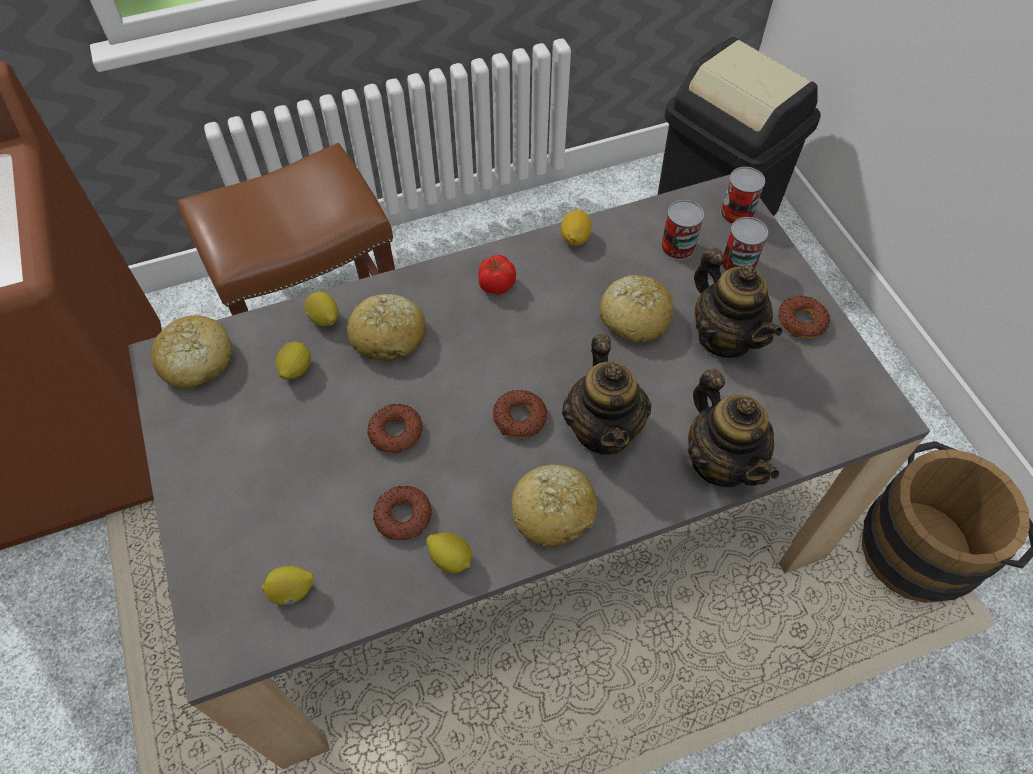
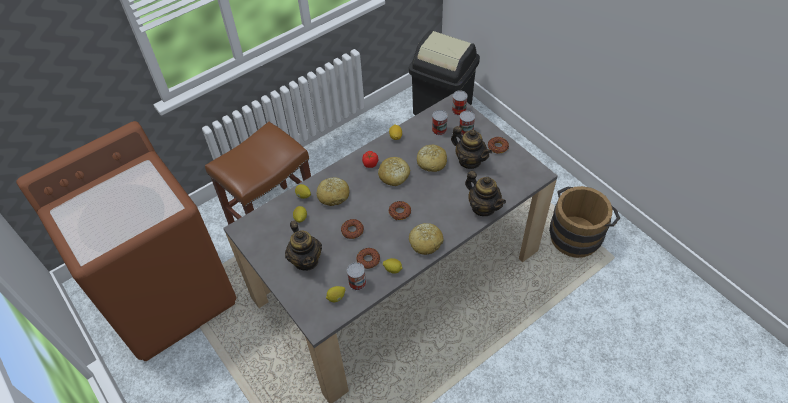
camera: 15 degrees left, 5 degrees down
(196, 361) = (256, 226): bread -> bread (394, 175)
(355, 567) = (357, 282): none -> can
(603, 429) = (434, 208): teapot -> teapot (306, 260)

